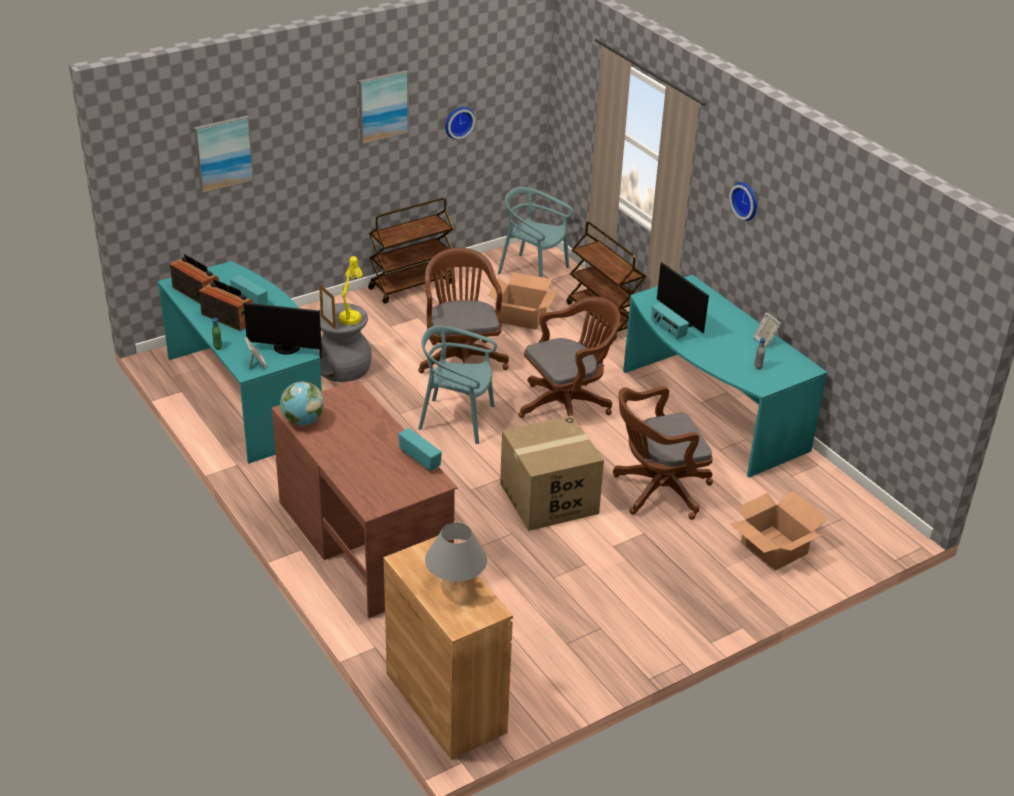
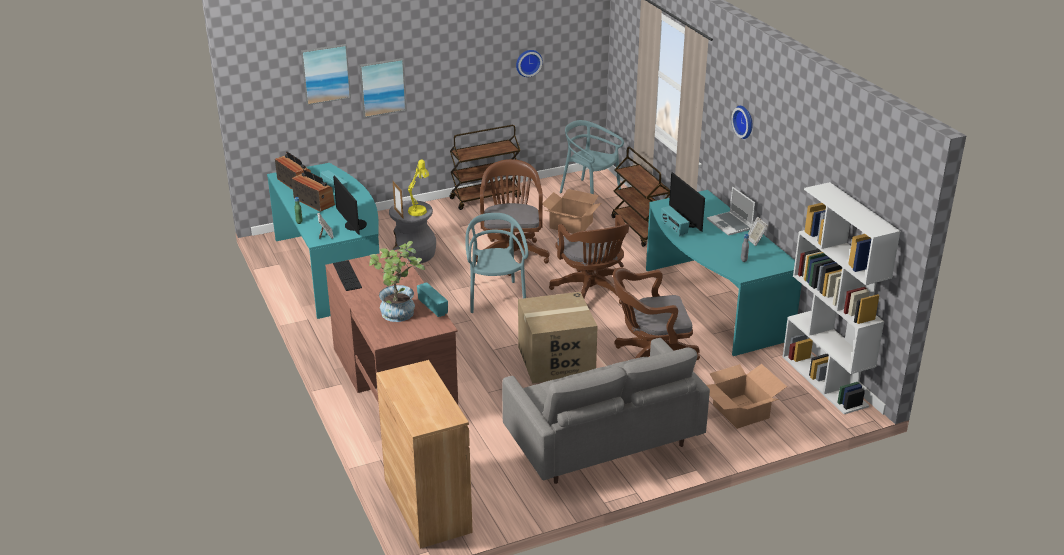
camera: 10 degrees right, 5 degrees down
(286, 348) = (353, 226): monitor -> monitor turned 45 degrees clockwise
(303, 421) = (347, 275): globe -> keyboard
(381, 472) = (398, 315): none -> potted plant
(383, 106) = (461, 44): picture -> picture (382, 87)
(455, 584) = (428, 396): grey table lamp -> none
(457, 420) = (496, 297): turquoise chair -> turquoise chair turned 60 degrees clockwise
(568, 406) = (591, 293): brown office chair -> brown office chair turned 90 degrees clockwise
(628, 602) = (602, 442): none -> grey sofa
(731, 320) = (730, 225): none -> laptop
(857, 502) = (825, 381): none -> white bookcase

